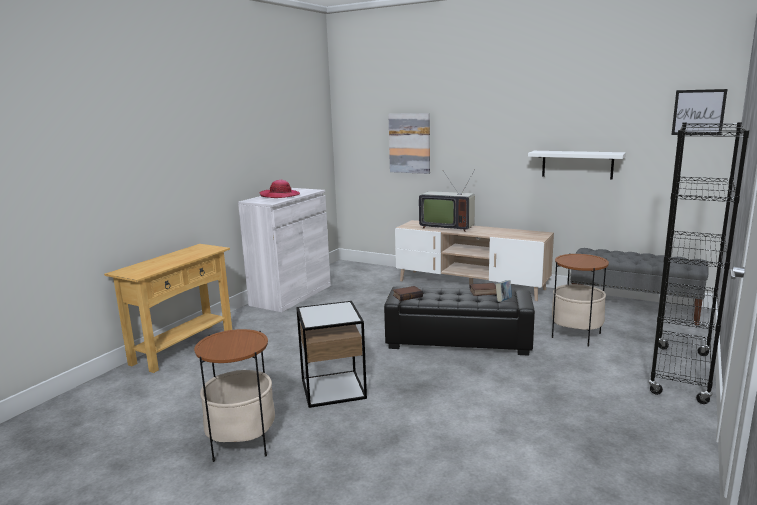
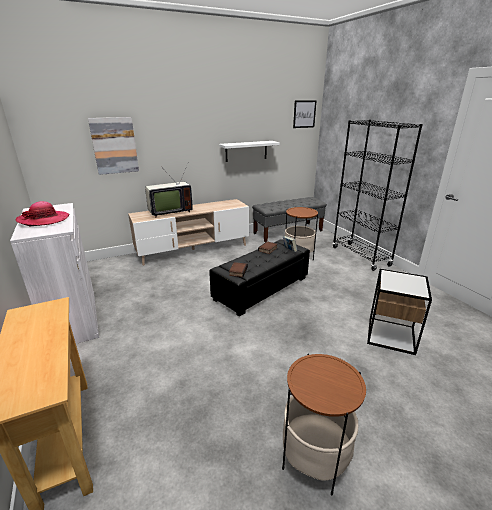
camera: 55 degrees left, 10 degrees up
(333, 388) = (271, 367): side table -> side table (390, 335)

